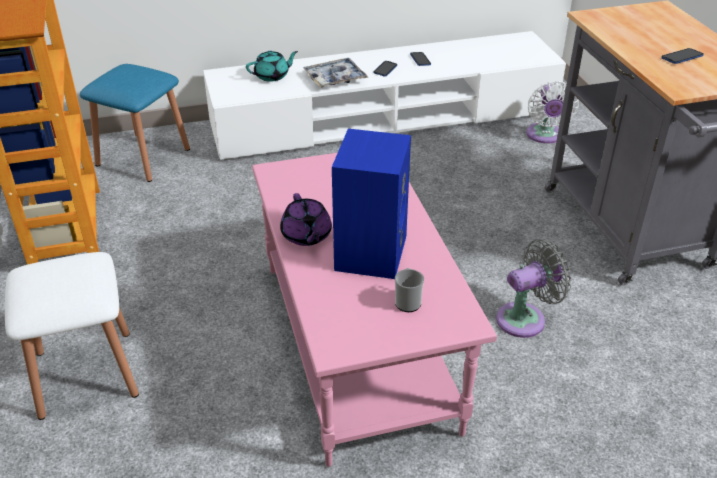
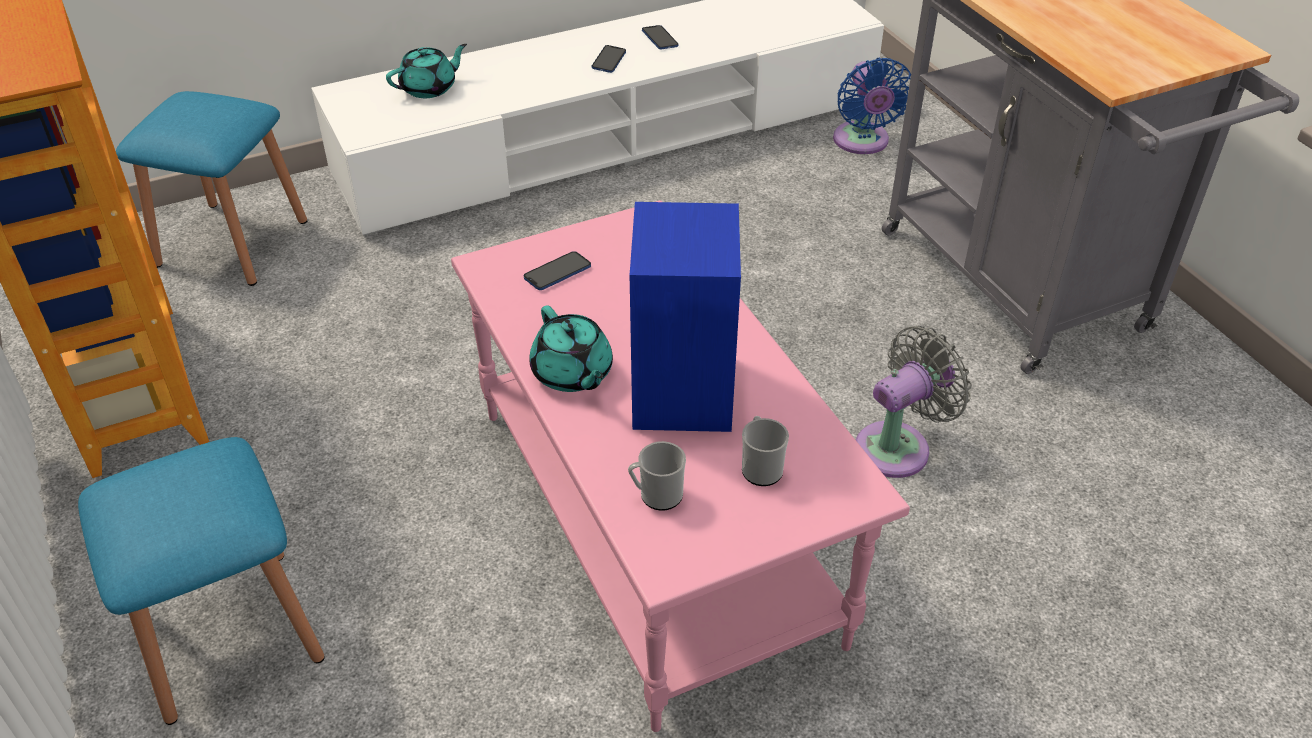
camera: 10 degrees left, 5 degrees up
(86, 373) = (228, 633): white stool -> blue stool
(306, 235) = (572, 373): purple teapot -> turquoise teapot
(335, 78) = (532, 84): tray -> none
(338, 309) = (656, 495): none -> mug
(544, 136) = (862, 142): white fan -> blue fan
(682, 57) = (1103, 23): phone -> phone (557, 272)

